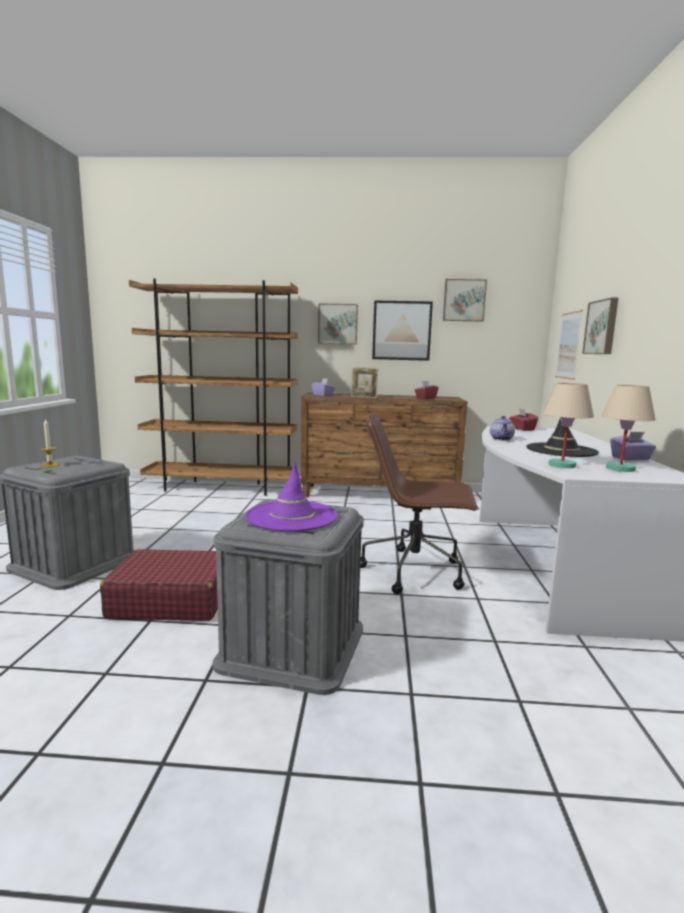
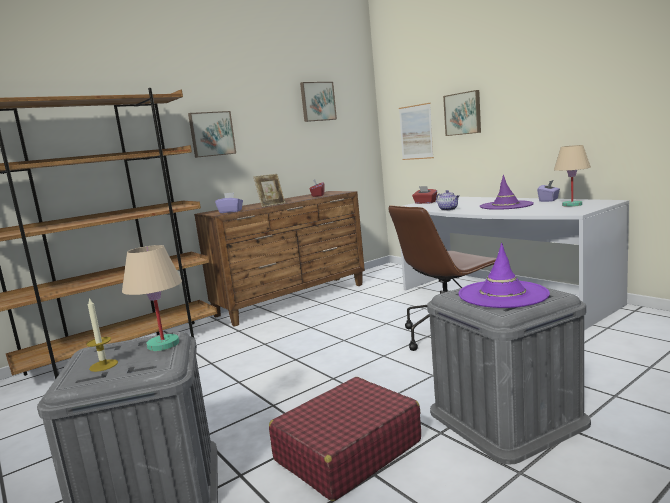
camera: 40 degrees left, 0 degrees up
(401, 330) = (272, 135): picture -> none
(561, 450) = (506, 206): black hat -> purple hat
(561, 465) = (546, 211): beige table lamp -> beige table lamp (162, 344)

